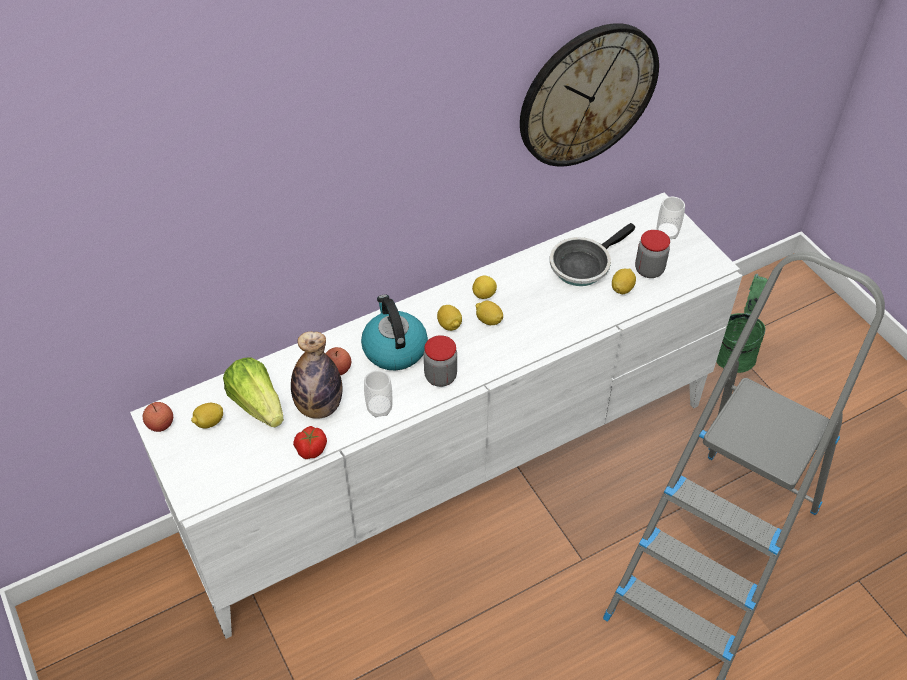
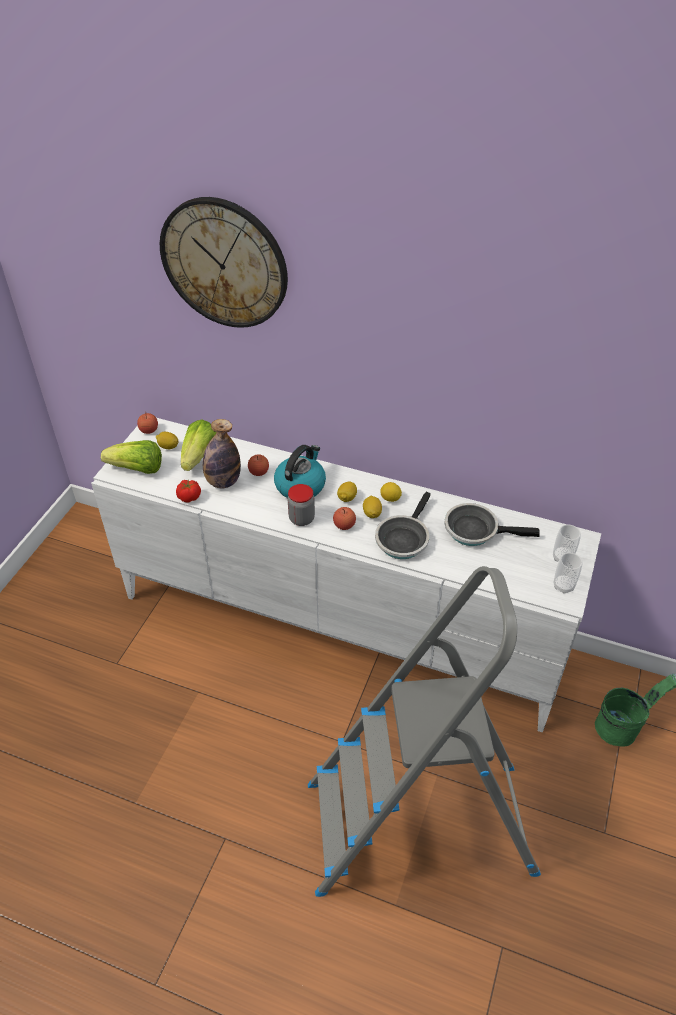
camera: 50 degrees right, 5 degrees down
(213, 471) = (137, 469): none -> lettuce
(379, 408) = (248, 507): cup -> cup (563, 586)
(483, 350) = (344, 525): none -> apple
(543, 320) = (403, 539): none -> frying pan
(587, 95) = (530, 393): wall clock -> wall clock (224, 263)
(622, 288) = (479, 562): lemon -> none
(649, 270) = (515, 567): jar -> none

